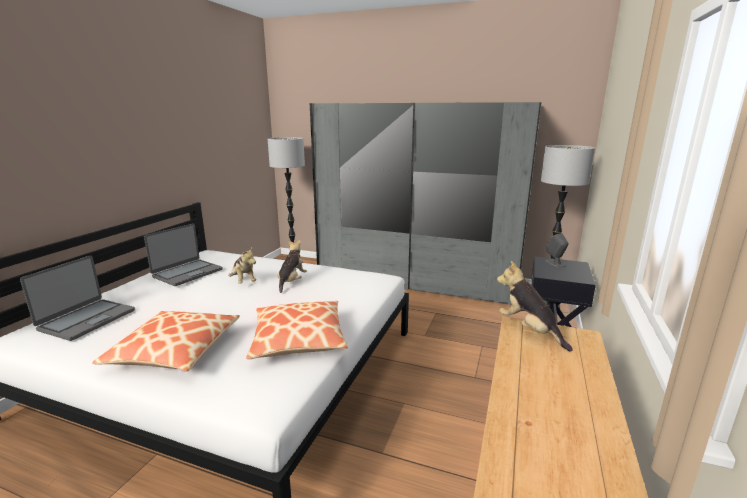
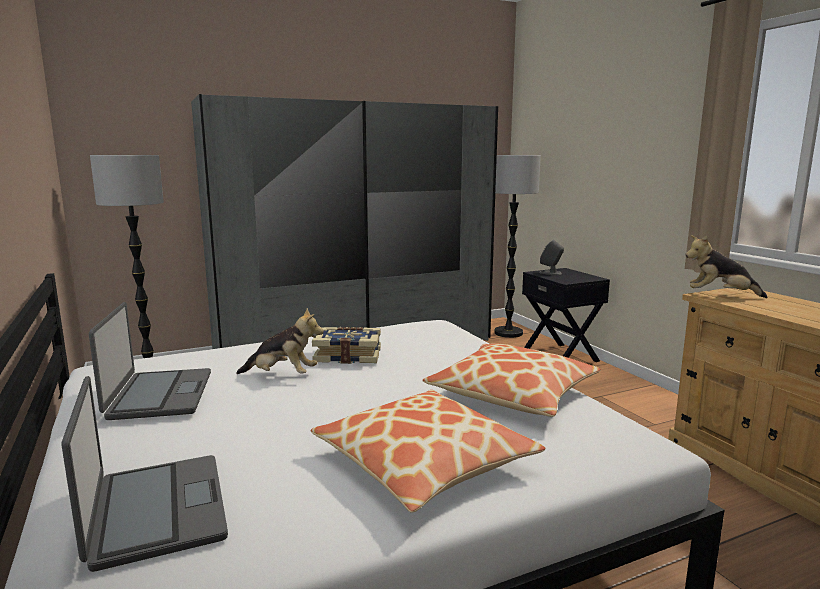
camera: 45 degrees left, 5 degrees down
(291, 281) = (348, 355): plush toy -> book

